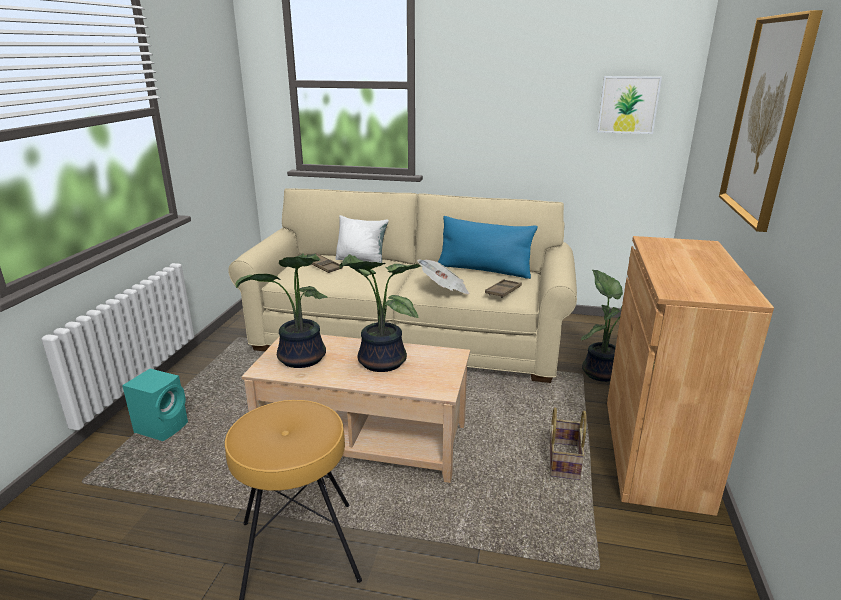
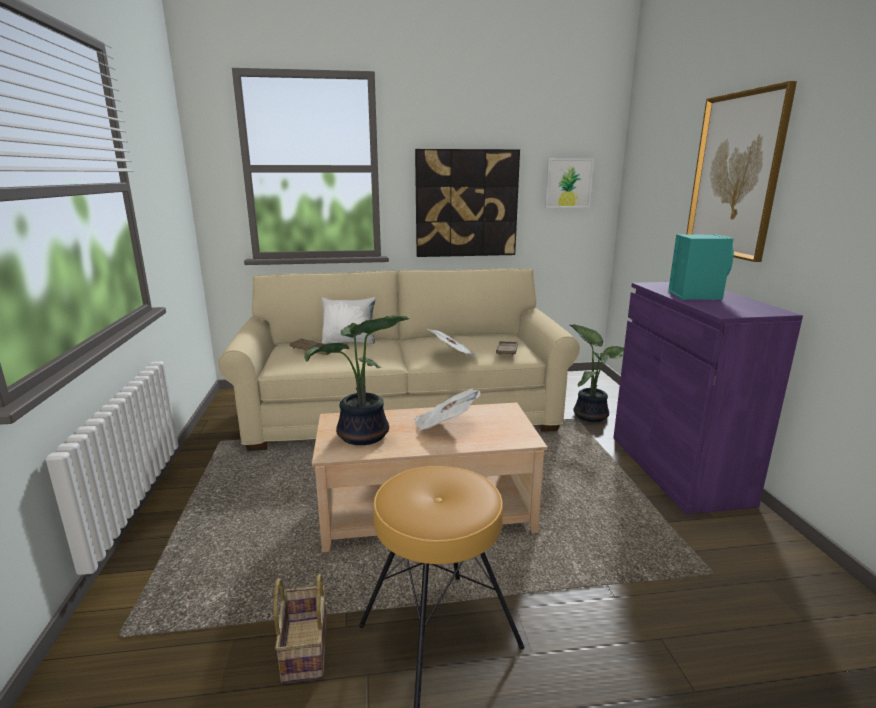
camera: 20 degrees left, 5 degrees down
(163, 427) = (190, 549): turquoise speaker -> turquoise speaker (694, 295)
(378, 362) = (444, 426): potted plant -> newspaper
(484, 270) = (473, 336): blue pillow -> none
(506, 124) = (466, 203): none -> picture
(562, 460) = (615, 491): basket -> basket (303, 647)
(654, 451) = (677, 469): brown cabinet -> purple cabinet

